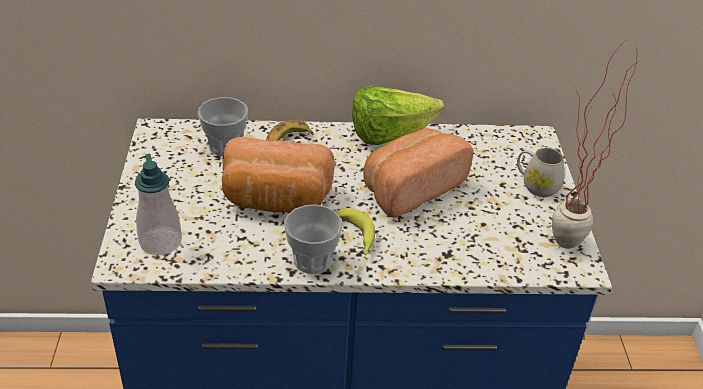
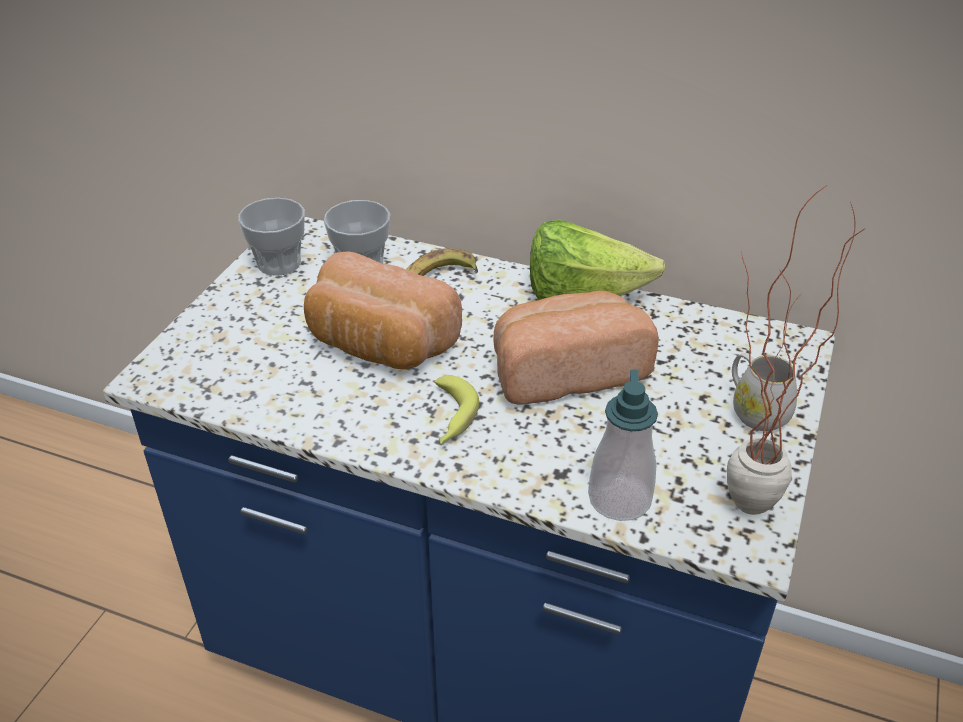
camera: 25 degrees right, 0 degrees up
(160, 242) = (208, 363): soap dispenser -> soap dispenser (619, 499)
(312, 260) = (373, 433): cup -> cup (279, 263)

